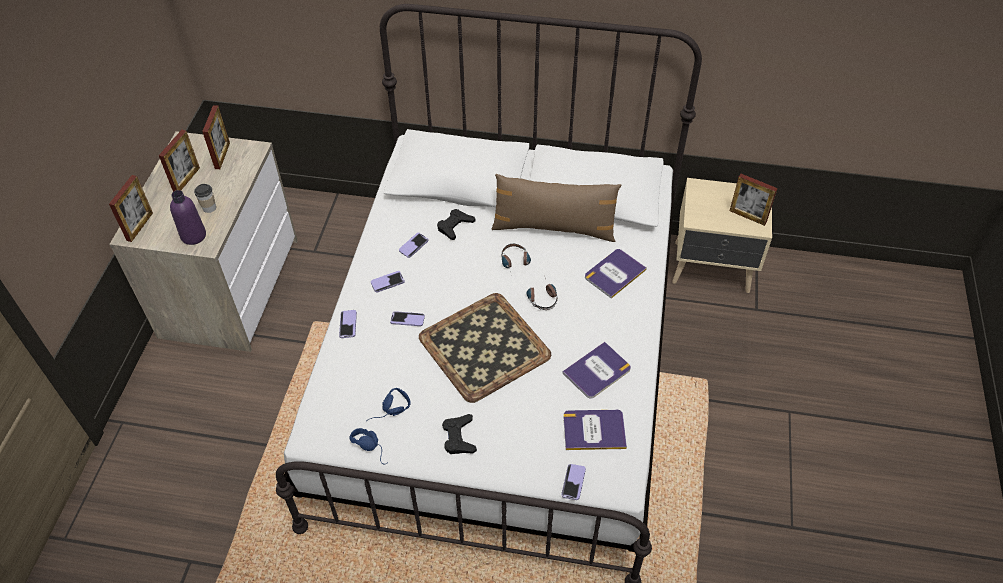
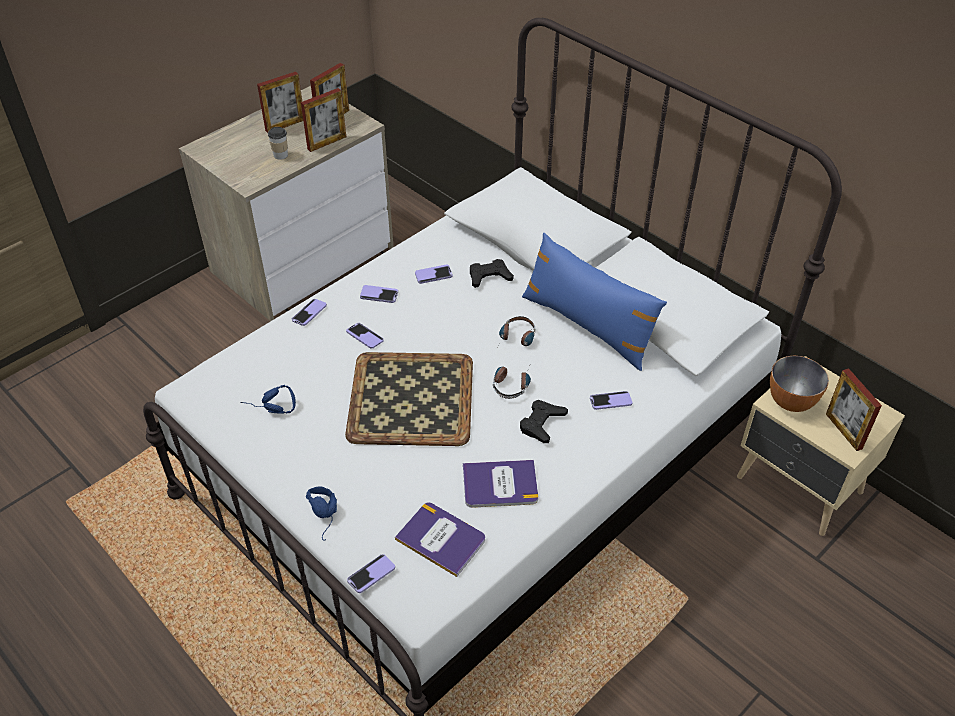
camera: 35 degrees right, 5 degrees down
(140, 226) = (213, 145): picture frame -> picture frame (327, 143)
(193, 236) = (246, 171): purple bottle -> none
(373, 447) = (227, 430): blue headphones -> blue headphones (328, 517)
(459, 437) = (308, 466): black game controller -> black game controller (542, 424)
(554, 228) = (588, 326): brown pillow -> blue pillow
(614, 273) = (610, 401): book -> phone
(704, 213) = (791, 401): none -> bowl

